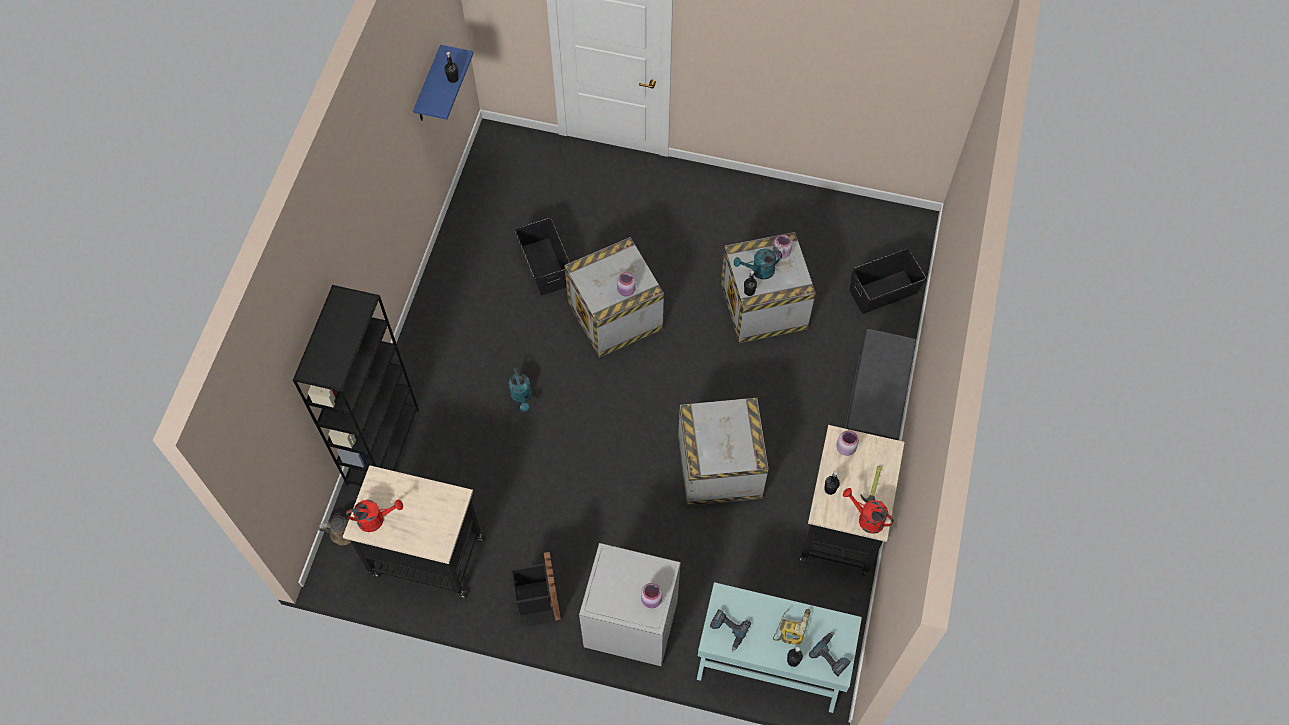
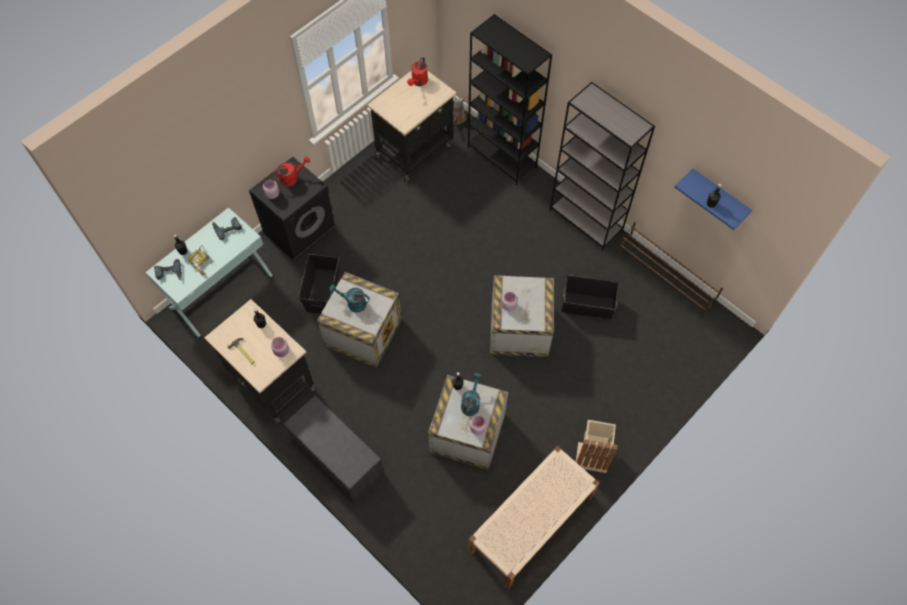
camera: 120 degrees right, 0 degrees up
(431, 314) = (586, 221): none -> grey bookcase
(466, 210) = (665, 277): none -> brown shoe rack
(522, 397) = (489, 244): turquoise watering can -> turquoise watering can (353, 303)
(538, 604) = (345, 191): black trash can -> none
(631, 621) = (301, 232): white washing machine -> black washing machine
(712, 193) = (592, 455): none -> beige trash can
(812, 211) = (531, 523): none -> beige bench
(866, 518) = (226, 333): red watering can -> red watering can (292, 178)
(884, 292) = (426, 531): black storage box -> black storage box (322, 291)

